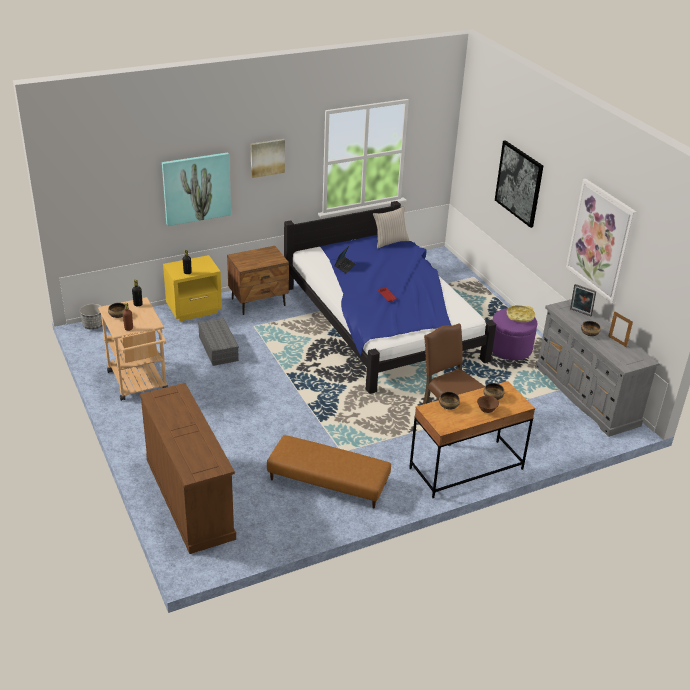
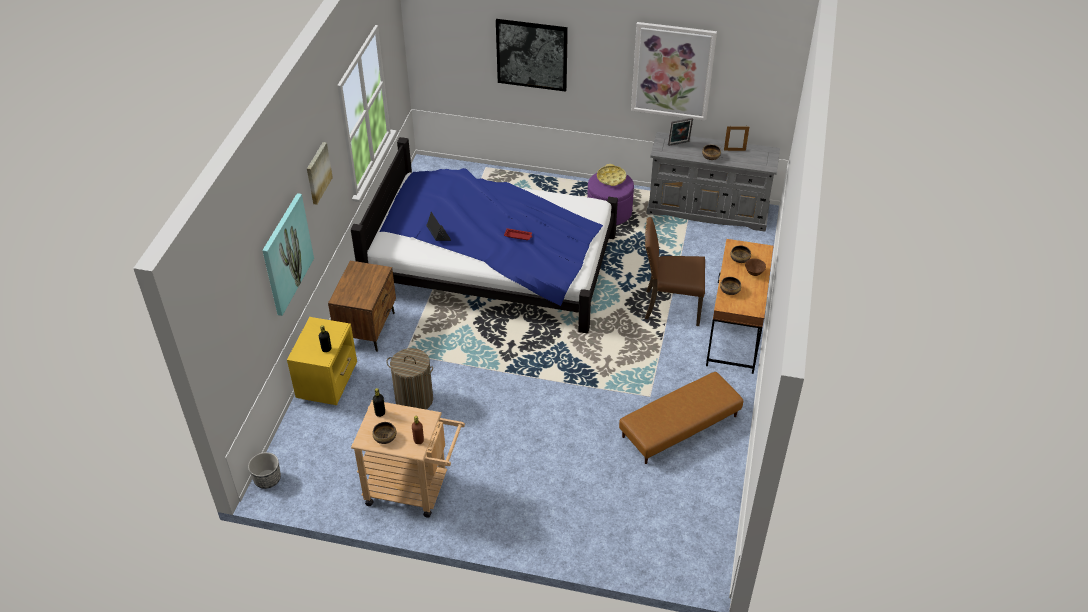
camera: 50 degrees left, 10 degrees up
(189, 498) = (622, 534): brown dresser -> none
(217, 348) = (414, 399): grey storage box -> laundry basket
(390, 242) = (429, 183): beige pillow -> none

